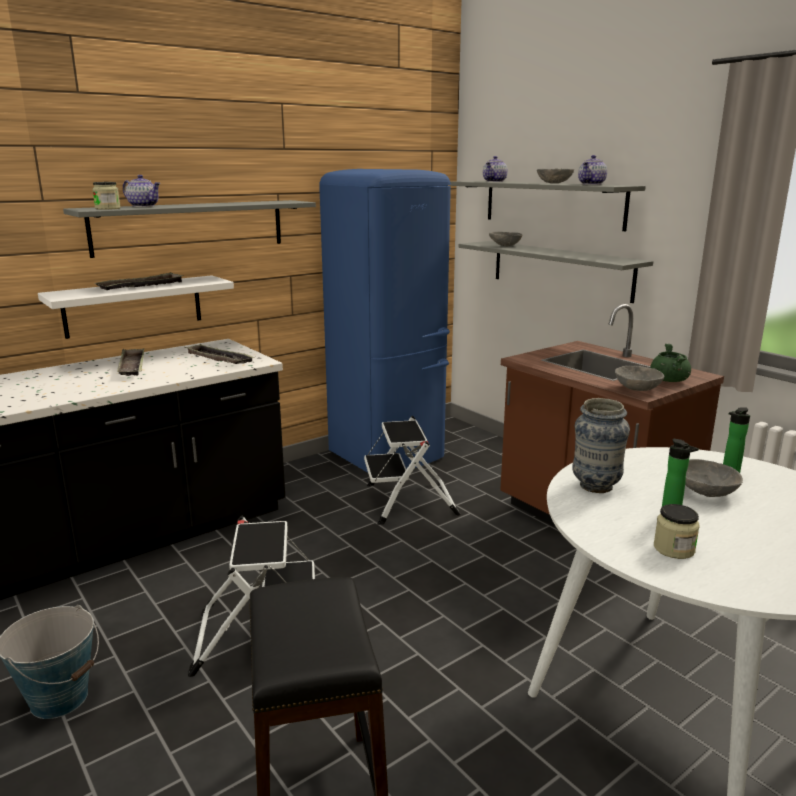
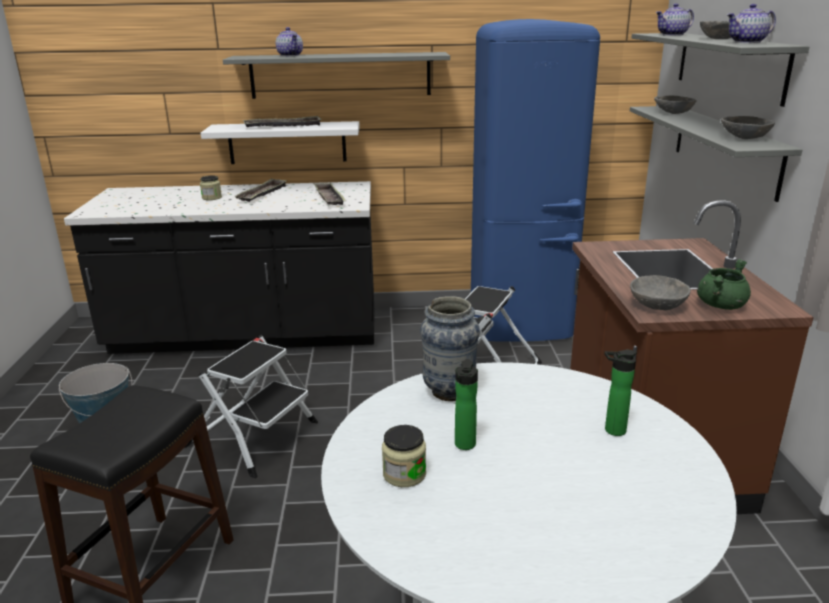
camera: 35 degrees right, 5 degrees up
(108, 208) = (253, 57): jar -> jar (212, 197)
(704, 492) = (547, 436): grey bowl -> grey bowl (743, 138)

